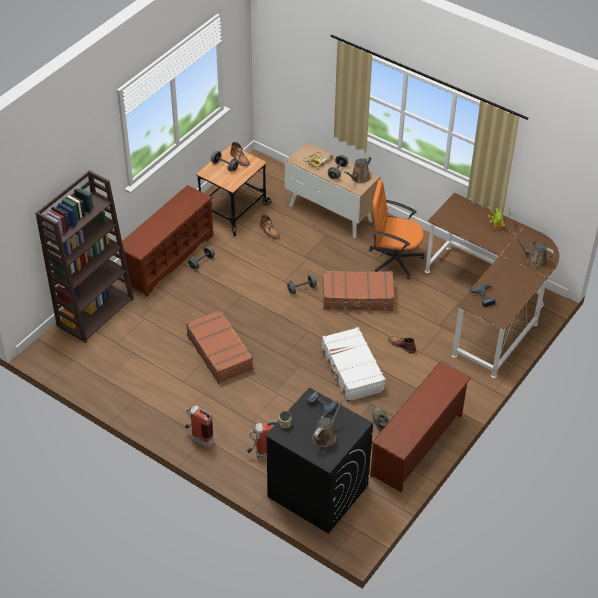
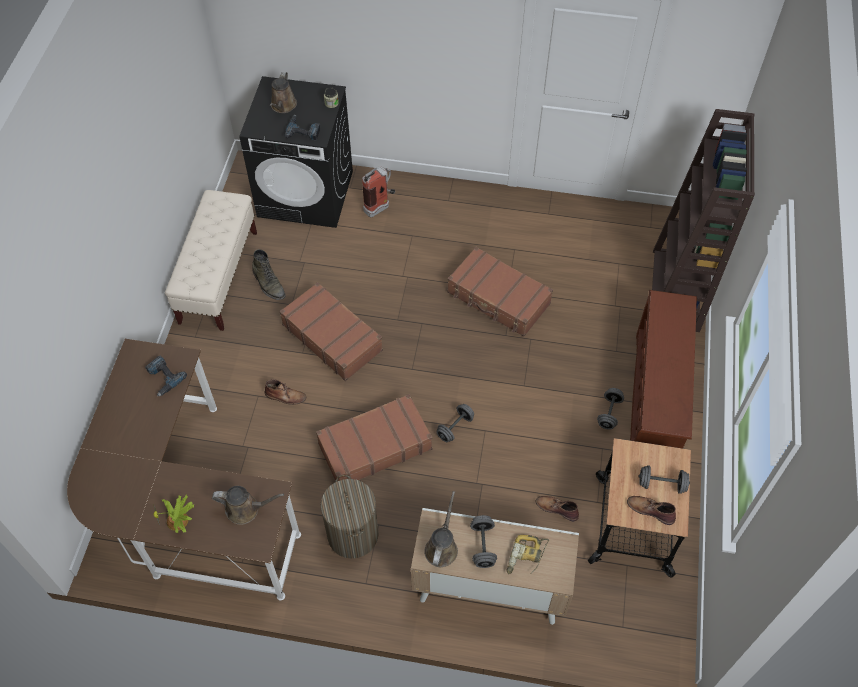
camera: 155 degrees right, 10 degrees up
(199, 438) = (454, 198): fire extinguisher -> none
(352, 370) = (332, 337): white suitcase -> brown suitcase
(394, 260) = (353, 534): orange office chair -> laundry basket
(418, 446) = (219, 277): brown shoe rack -> beige bench
(534, 260) = (105, 471): brown watering can -> brown watering can (246, 509)

